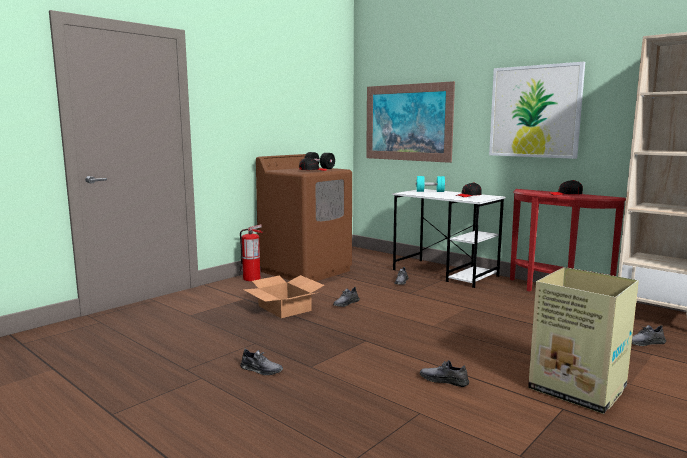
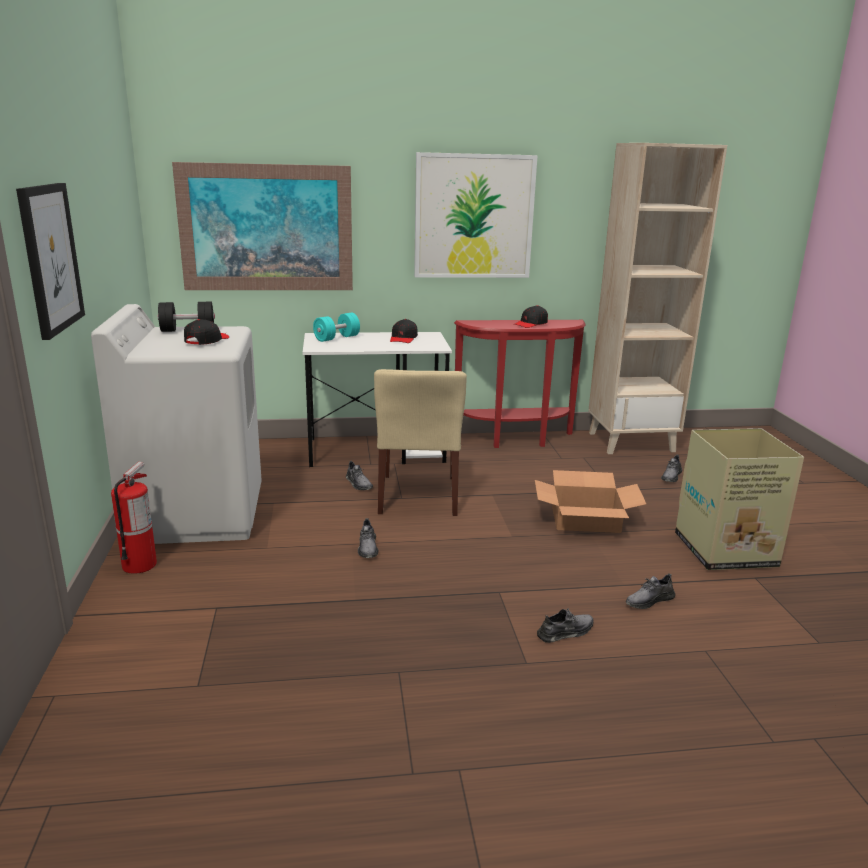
camera: 50 degrees left, 10 degrees up
(232, 117) = (50, 258): none -> picture
(261, 370) = (493, 705): grey shoe -> grey shoe (565, 632)
(284, 308) = (310, 594): cardboard box -> cardboard box (585, 520)
(306, 271) = (196, 514): brown washing machine -> white washing machine
(422, 295) = (419, 495): none -> beige chair

